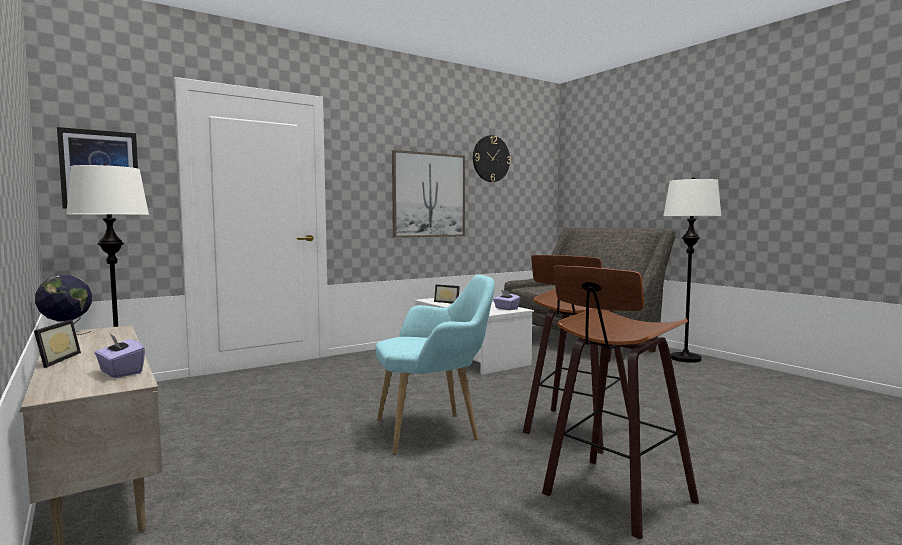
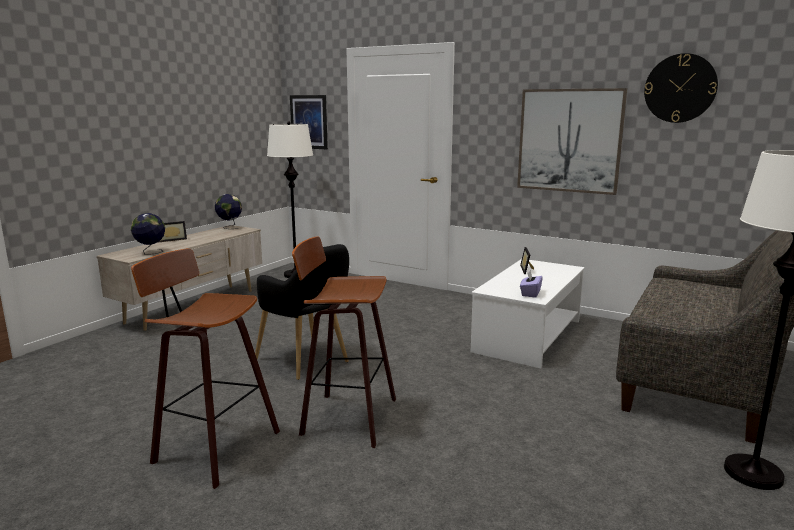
camera: 65 degrees right, 10 degrees up
(120, 372) = (150, 252): purple tissue box -> globe
(434, 430) = (307, 362): turquoise armchair -> black armchair

